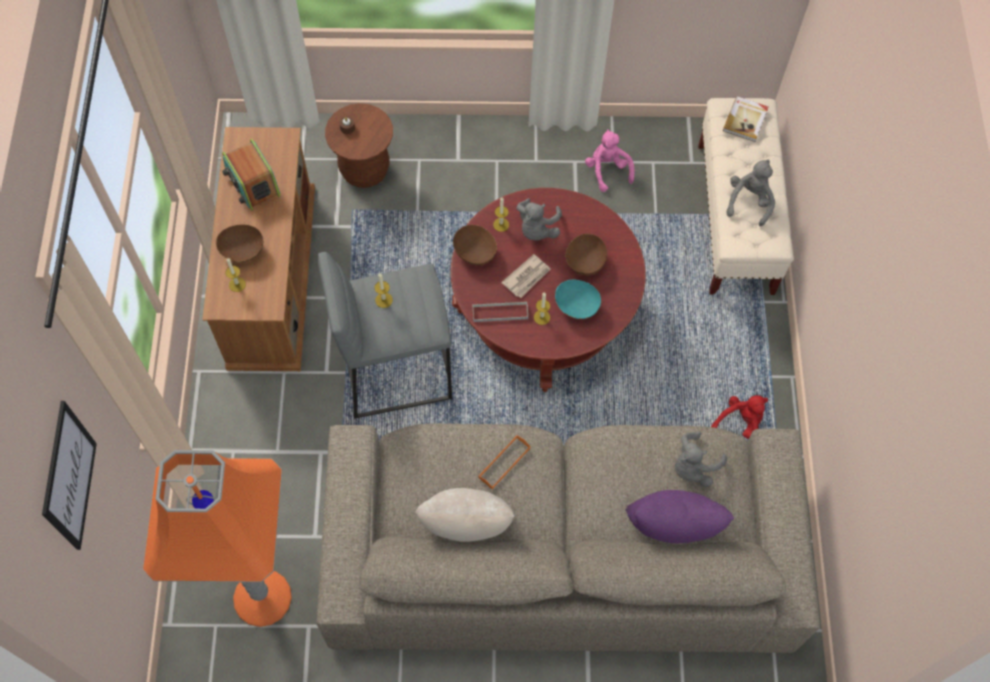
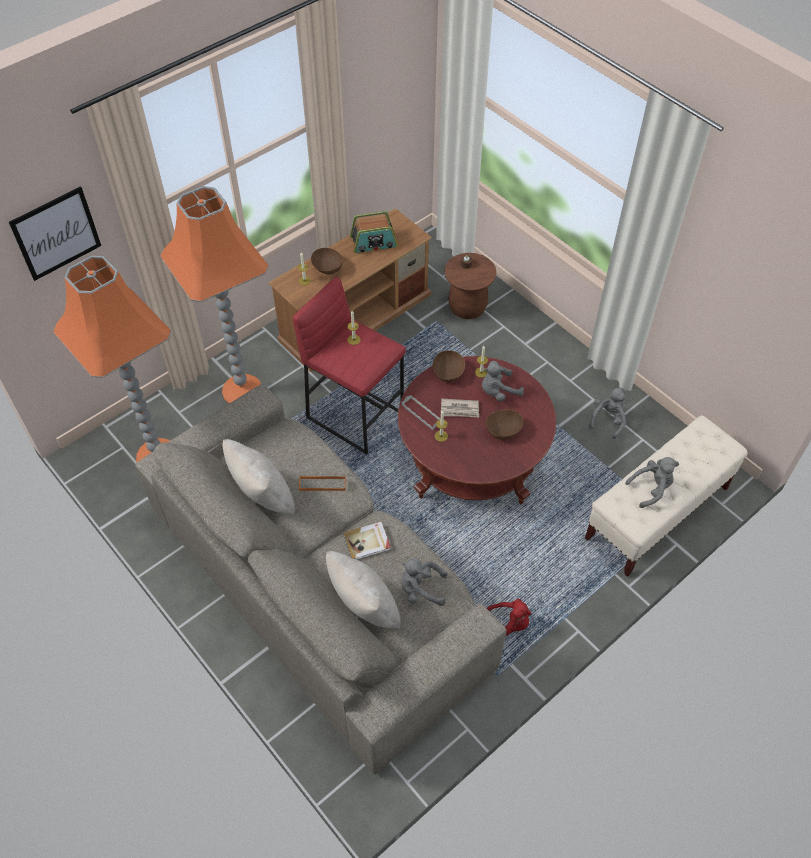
camera: 50 degrees right, 10 degrees down
(252, 182) = (373, 242): radio -> radio turned 120 degrees counterclockwise
(257, 451) = (242, 389): none -> orange floor lamp
(395, 371) = (355, 415): grey stool -> red stool
(576, 306) = (467, 448): turquoise bowl -> none
(607, 170) = (607, 420): pink plush toy -> grey plush toy
(671, 529) = (364, 607): purple pillow -> beige pillow
(746, 120) = (709, 444): book -> book (367, 542)

